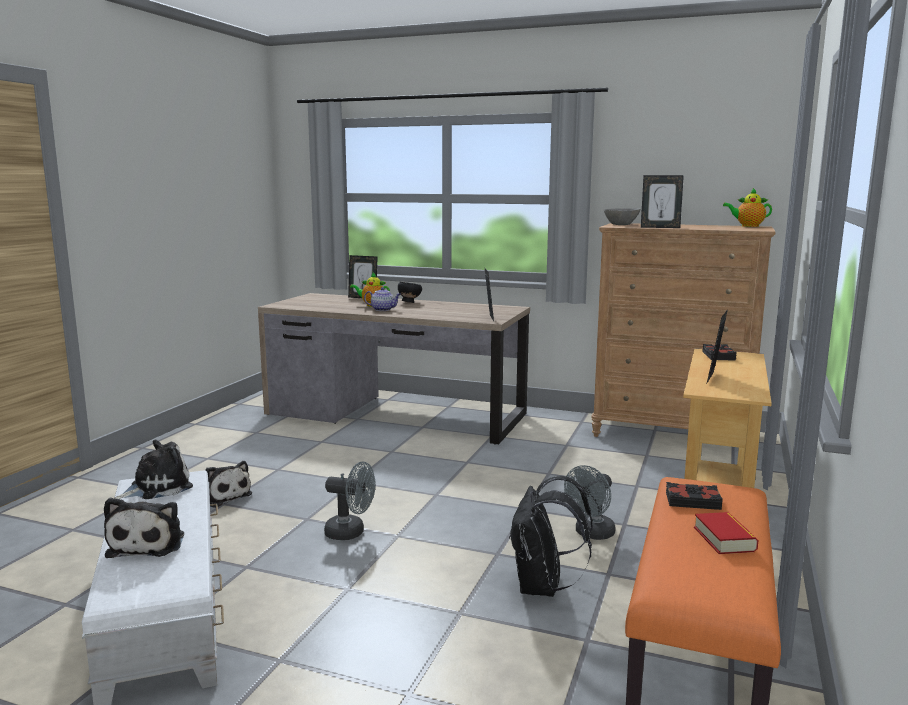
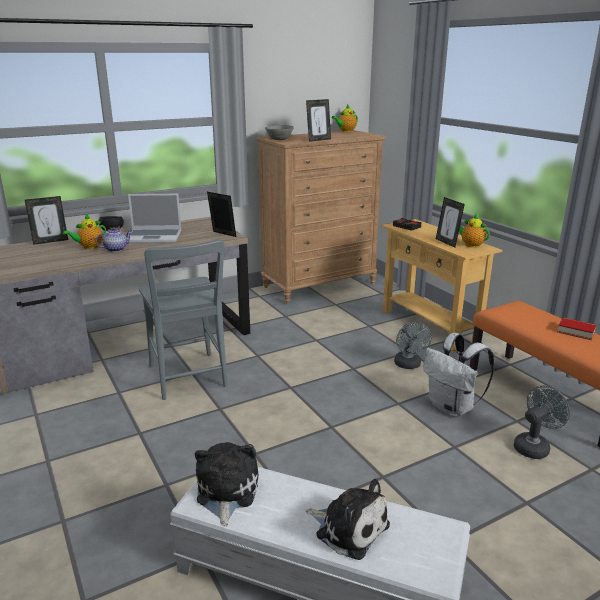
camera: 50 degrees left, 10 degrees up
(223, 496) = (149, 479): plush toy -> none
(351, 533) = (303, 443): grey fan -> grey fan (534, 446)
(380, 453) = (188, 378): none -> grey chair
(433, 309) = (155, 237): none -> laptop
(543, 587) = (452, 408): black backpack -> white backpack
(692, 501) = (525, 319): black book -> none
(740, 387) = (470, 245): none -> teapot

